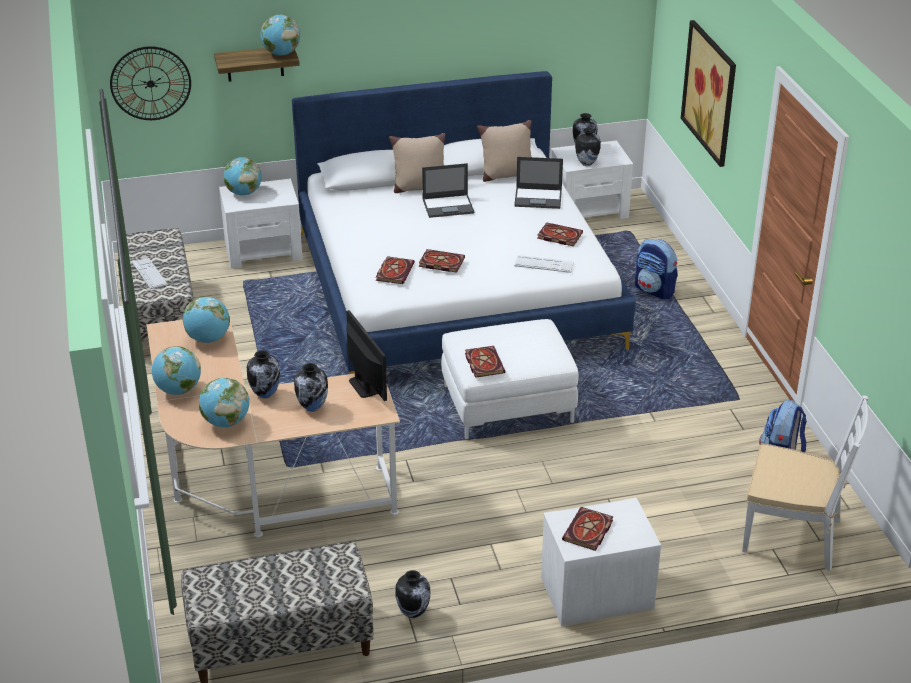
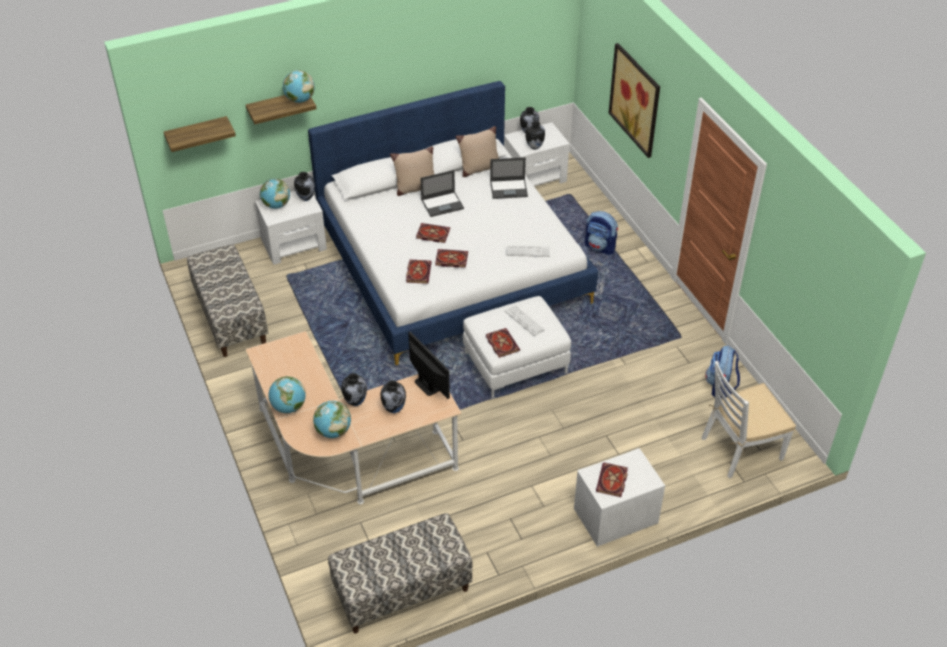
camera: 10 degrees left, 10 degrees up
(149, 274) = (224, 291): keyboard -> keyboard (524, 321)
(150, 83) = (197, 134): wall clock -> shelf
(208, 339) = (297, 357): globe -> none
(413, 612) = (490, 551): vase -> vase (306, 198)
(558, 236) = (532, 223): book -> book (432, 234)
(792, 536) = (741, 449): white chair -> white chair turned 150 degrees clockwise

